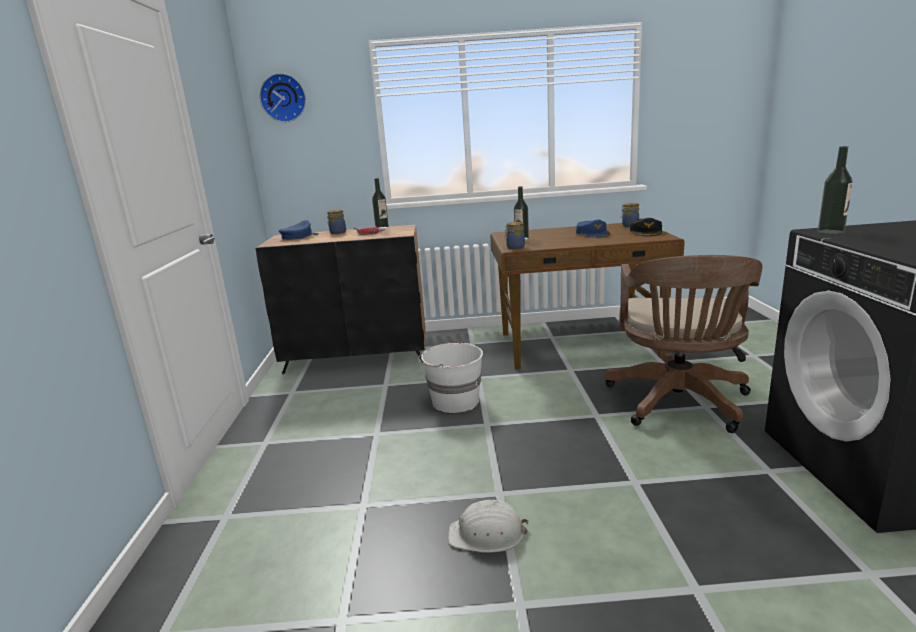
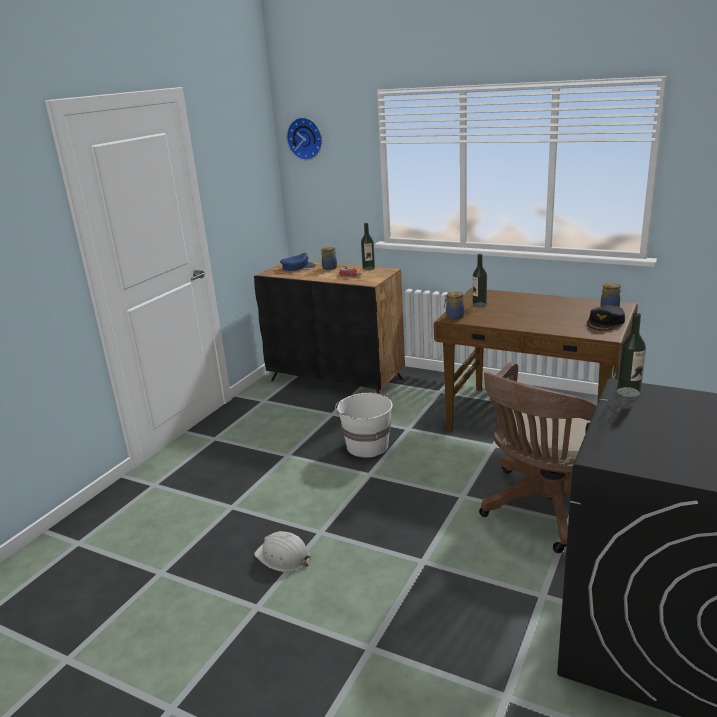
camera: 30 degrees right, 5 degrees up
(592, 233) = (552, 312): blue cap -> none

